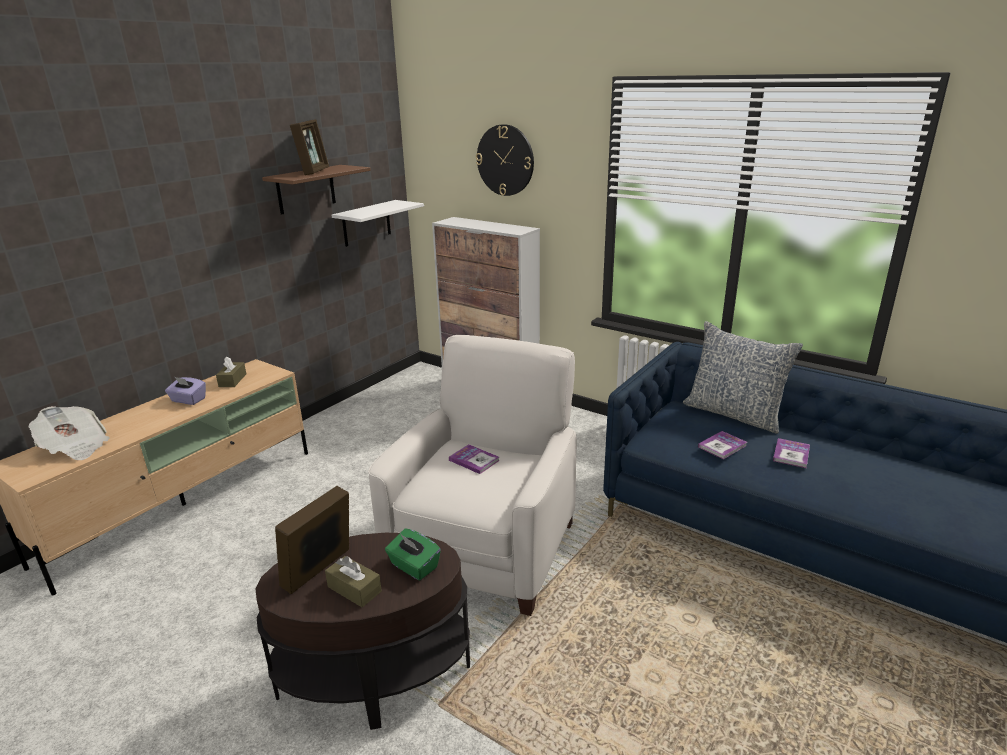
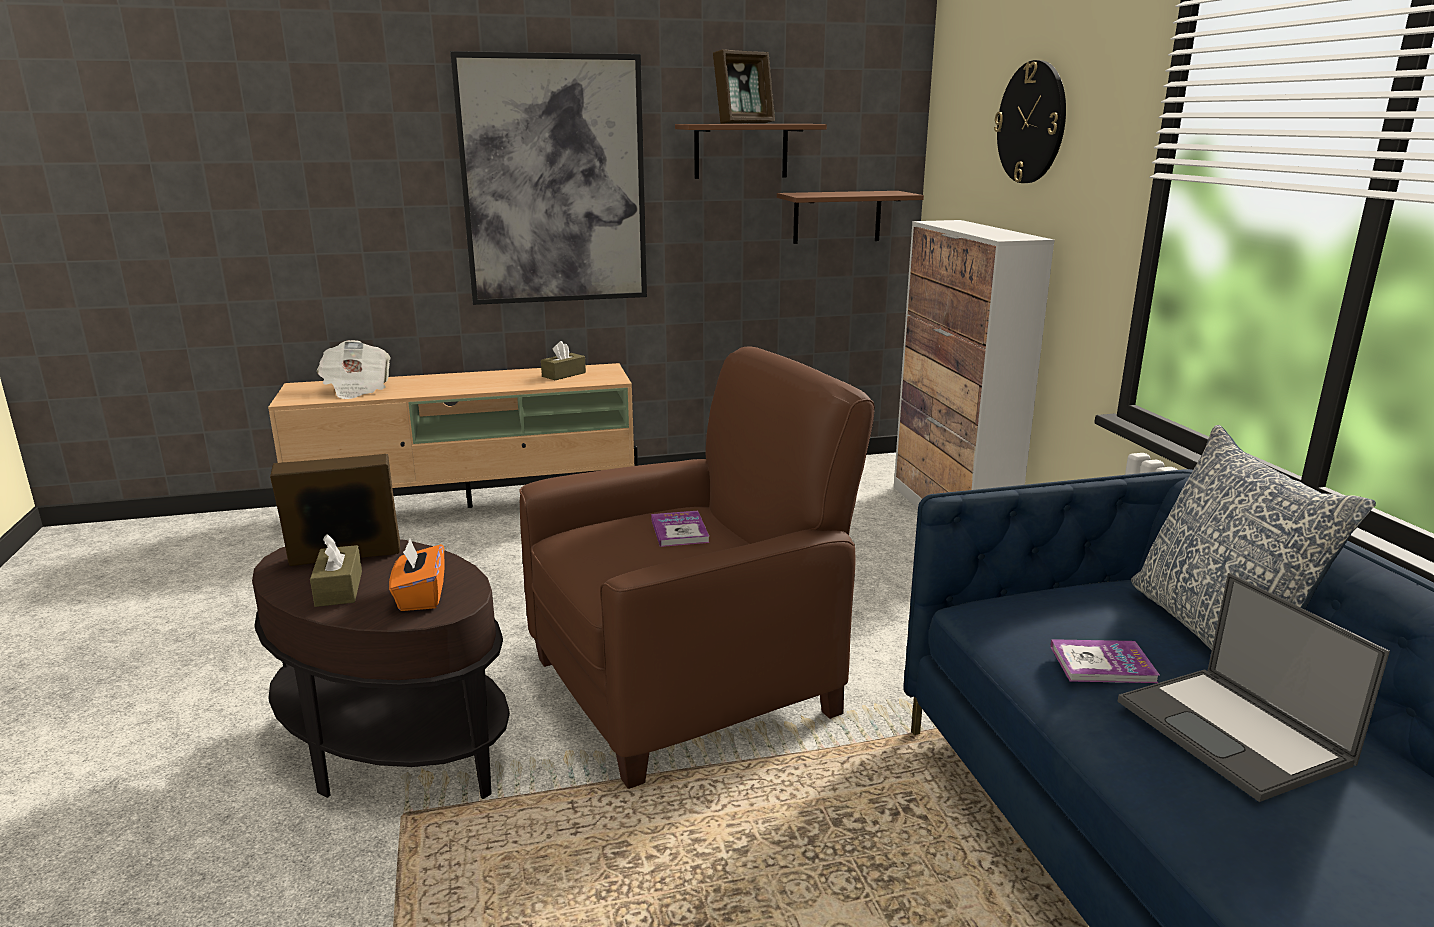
camera: 40 degrees right, 5 degrees down
(185, 235) = (554, 181): none -> picture
(188, 400) = (498, 380): purple tissue box -> none
(366, 223) = (837, 217): white shelf -> brown shelf
(413, 566) = (420, 596): green tissue box -> orange tissue box
(485, 547) = (688, 684): white armchair -> brown armchair
(791, 454) = (1234, 733): book -> laptop

